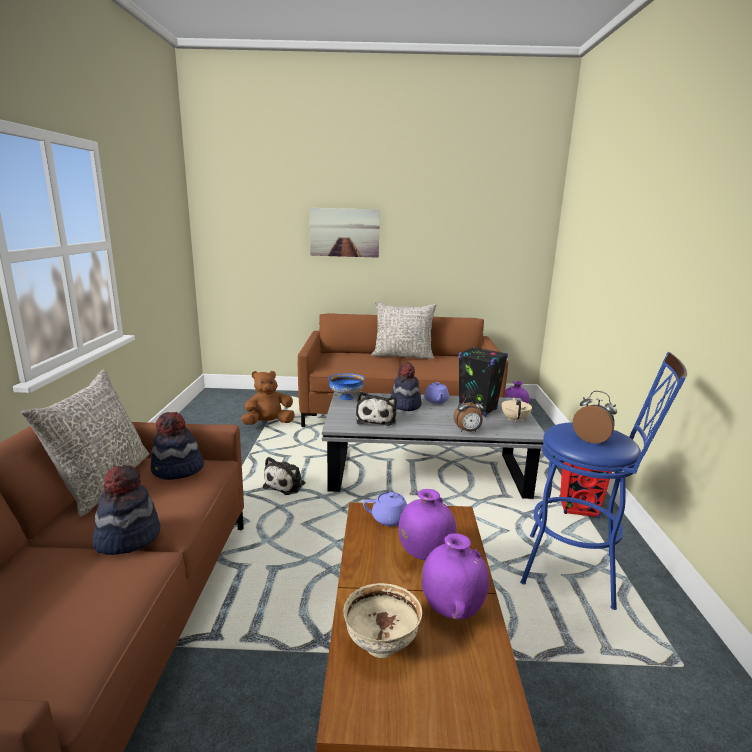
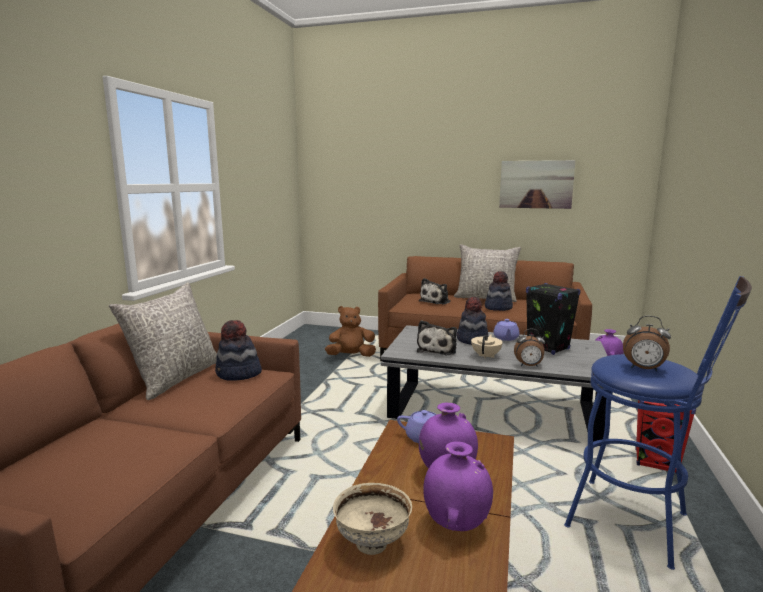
camera: 15 degrees right, 5 degrees down
(128, 537) = (176, 419): hat -> hat (498, 307)
(286, 484) = (351, 408): plush toy -> plush toy (436, 301)
(344, 232) = (434, 180): picture -> picture (536, 184)
(346, 397) = (415, 330): blue bowl -> none
(515, 419) = (586, 359): beige teapot -> beige teapot (486, 356)
(592, 439) = (643, 369): alarm clock -> alarm clock turned 150 degrees clockwise

